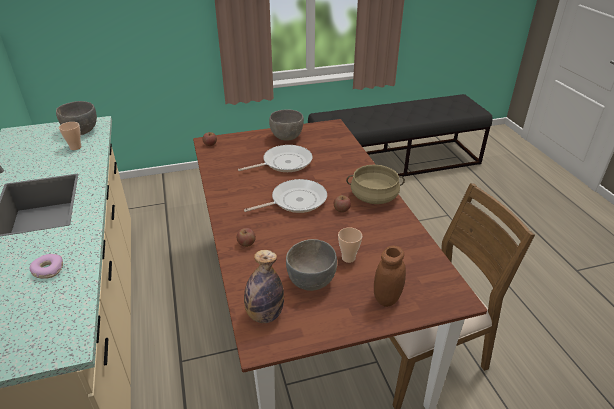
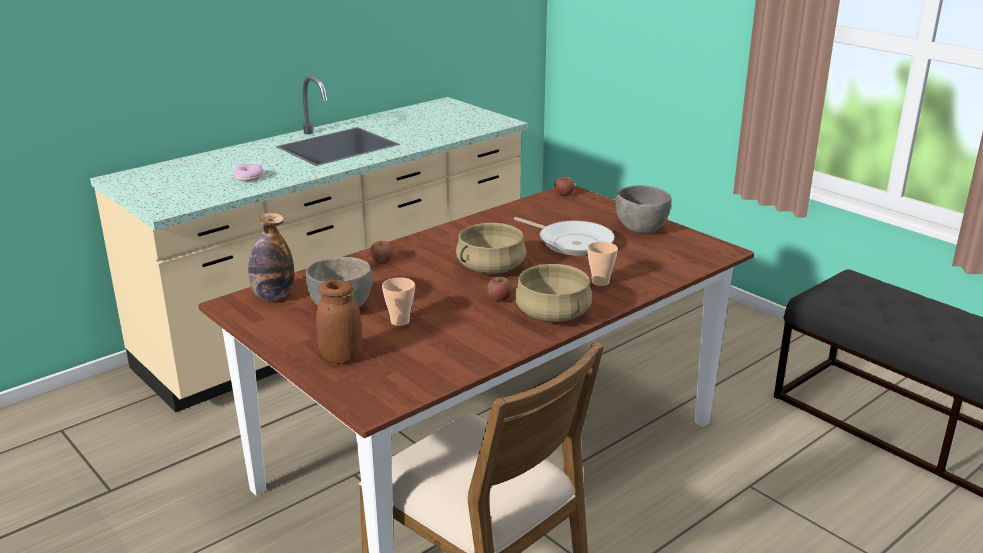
camera: 65 degrees right, 10 degrees down
(75, 147) = (444, 129): cup -> cup (600, 282)
(81, 131) = (479, 122): grey bowl -> none
(295, 201) = (490, 267): frying pan -> beige cooking pot

